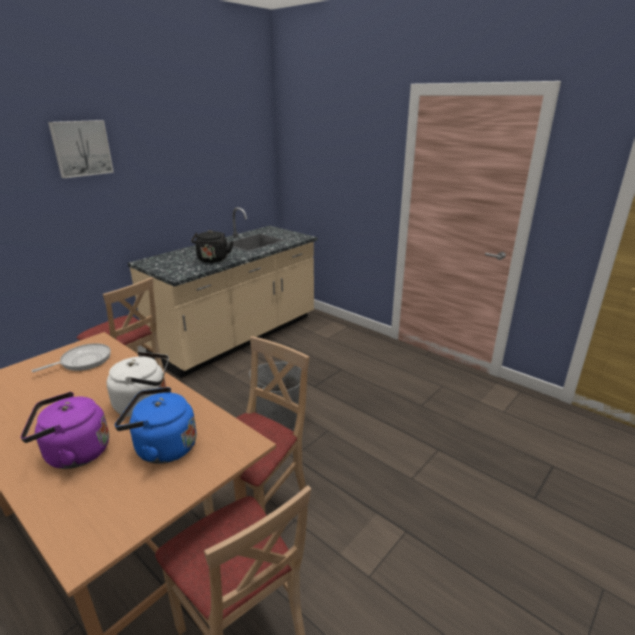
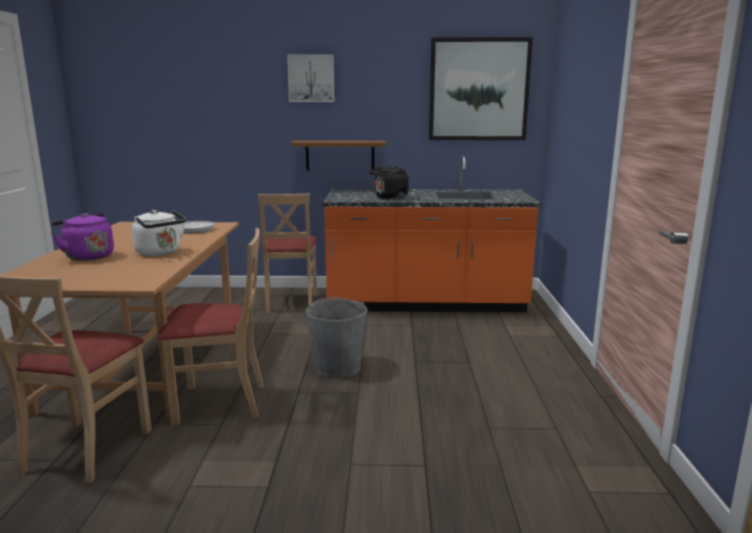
camera: 50 degrees right, 10 degrees down
(126, 227) = (340, 155): none -> brown shelf
(162, 448) = (114, 269): blue kettle -> none
(231, 147) = (478, 90): none -> picture
(238, 337) = (425, 303): beige counter -> orange counter

